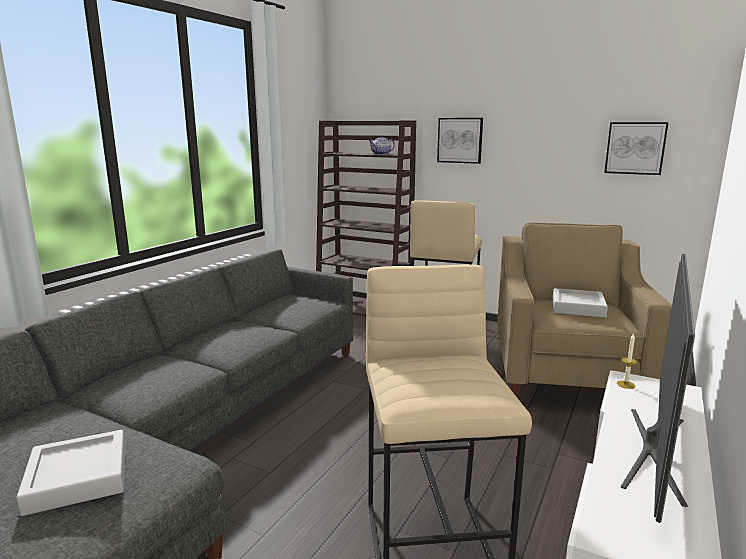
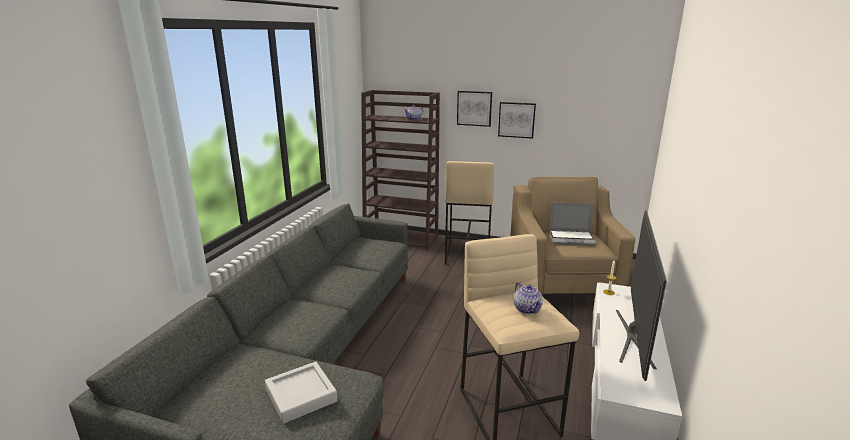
camera: 10 degrees left, 5 degrees up
(449, 375) = (527, 309): none -> teapot
(578, 307) = (572, 239): grey tray -> laptop
(635, 148) = (603, 118): picture -> picture (516, 120)

